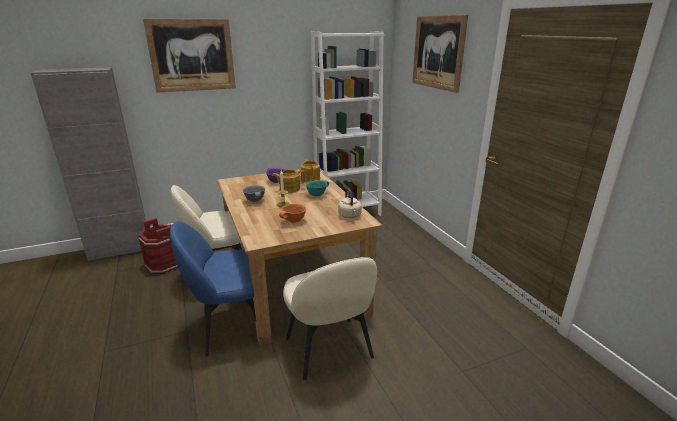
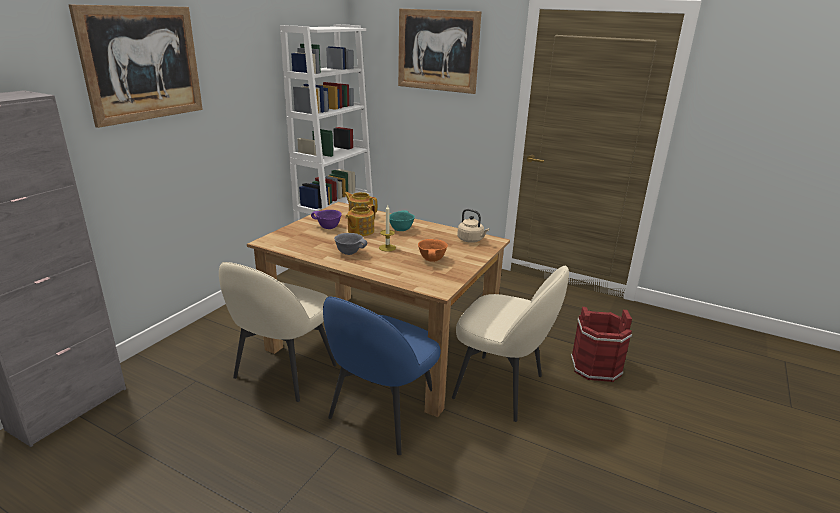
camera: 40 degrees left, 0 degrees up
(165, 264) = (183, 395): red bucket -> red bucket (595, 367)

